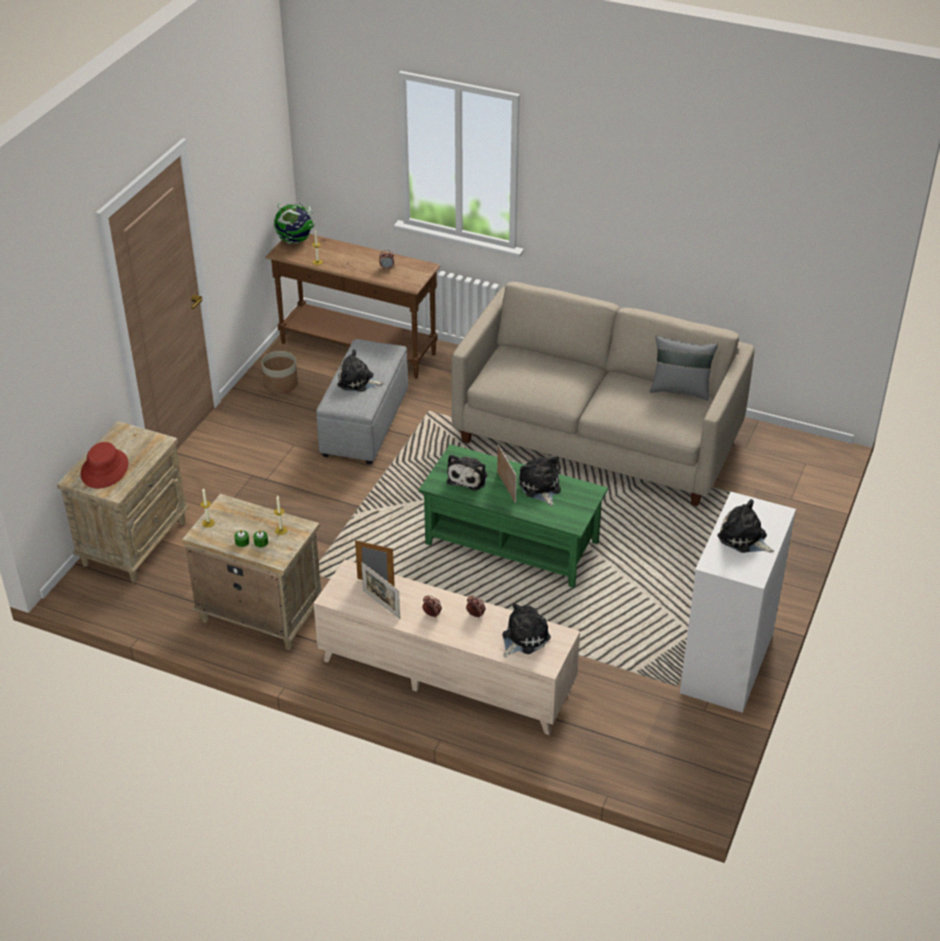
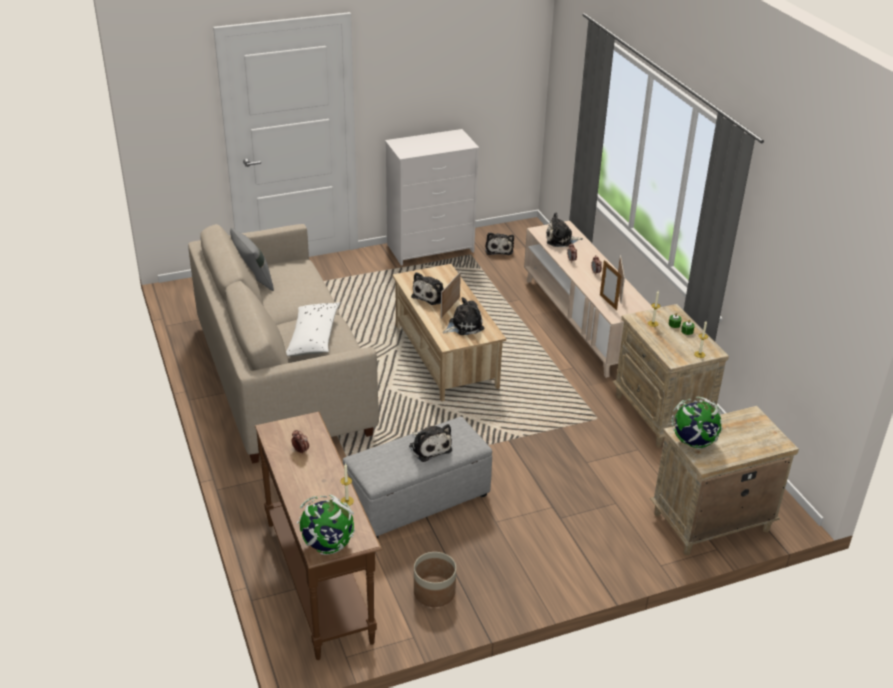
camera: 135 degrees left, 5 degrees down
(105, 469) = (747, 436): red hat -> none
(144, 439) = (693, 442): none -> globe
(512, 543) = (445, 356): green coffee table -> beige coffee table
(546, 375) = (313, 337): none -> white pillow
(744, 538) = (433, 143): plush toy -> plush toy (499, 249)

